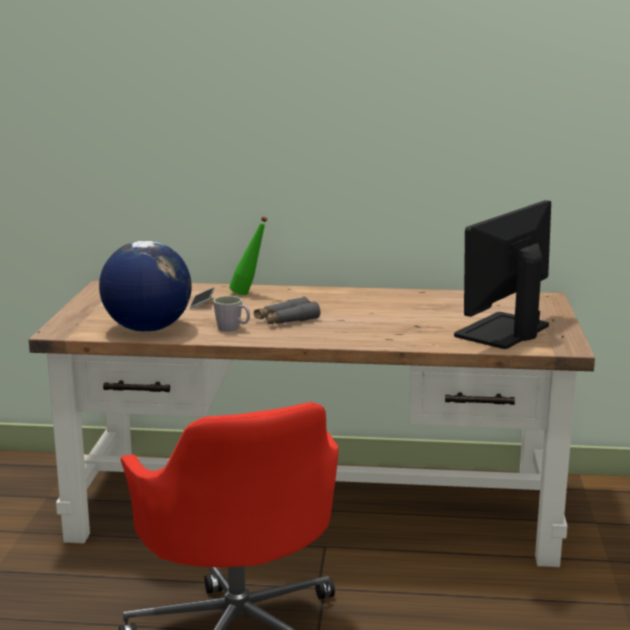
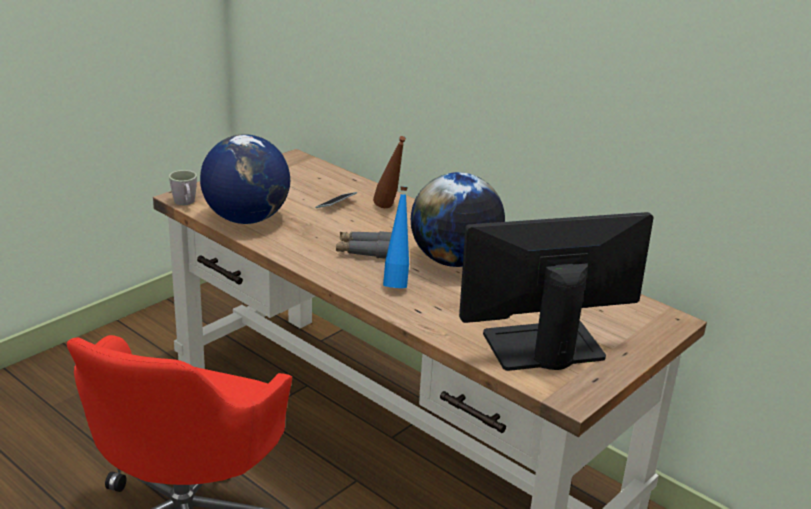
camera: 35 degrees right, 10 degrees up
(233, 329) = (309, 244): grey mug -> grey mug (185, 203)
(249, 294) = (389, 209): green bottle -> brown bottle
(343, 330) = (396, 282): none -> blue bottle
(357, 308) = (454, 261): none -> globe

